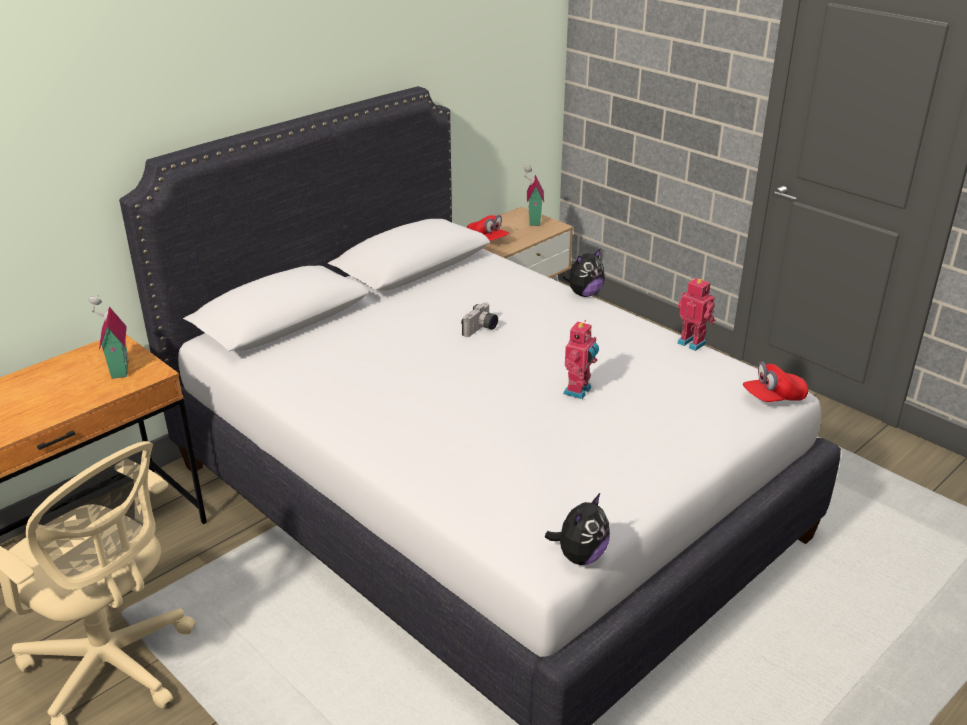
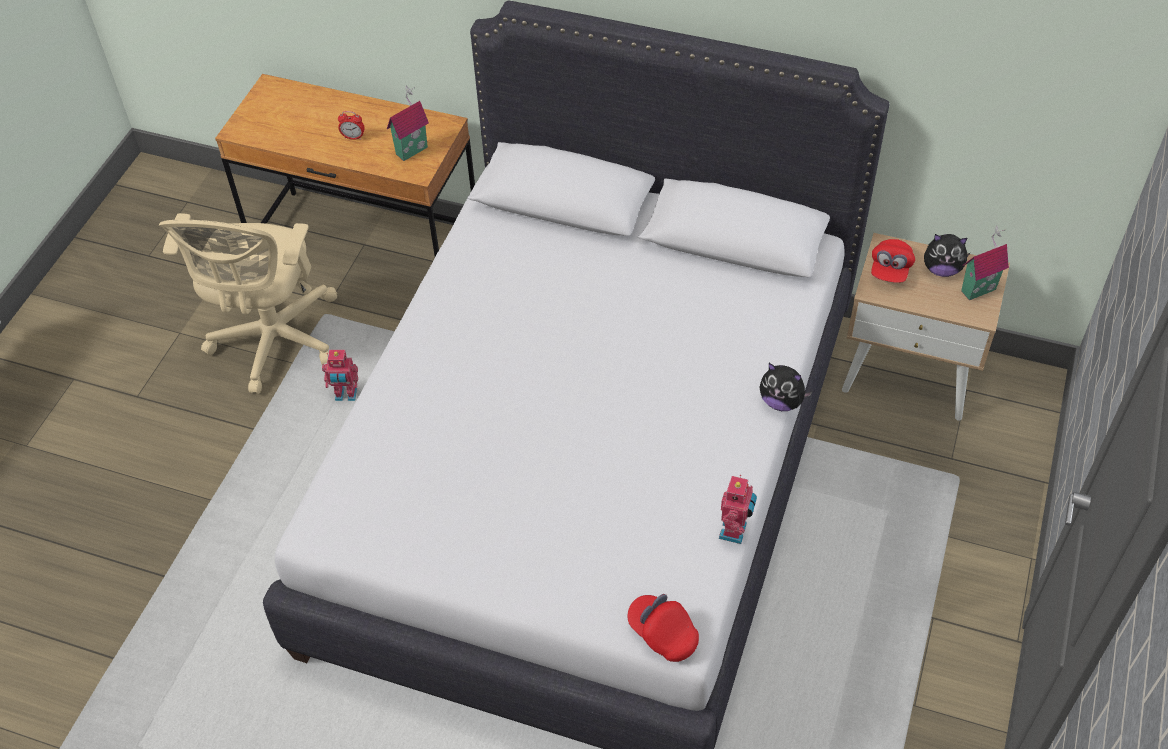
camera: 65 degrees right, 20 degrees up
(50, 396) = (353, 137): none -> alarm clock
(481, 329) = (643, 348): camera -> none
(579, 391) = (576, 466): toy robot -> toy robot (346, 396)
(580, 556) = (333, 552): plush toy -> plush toy (941, 269)

